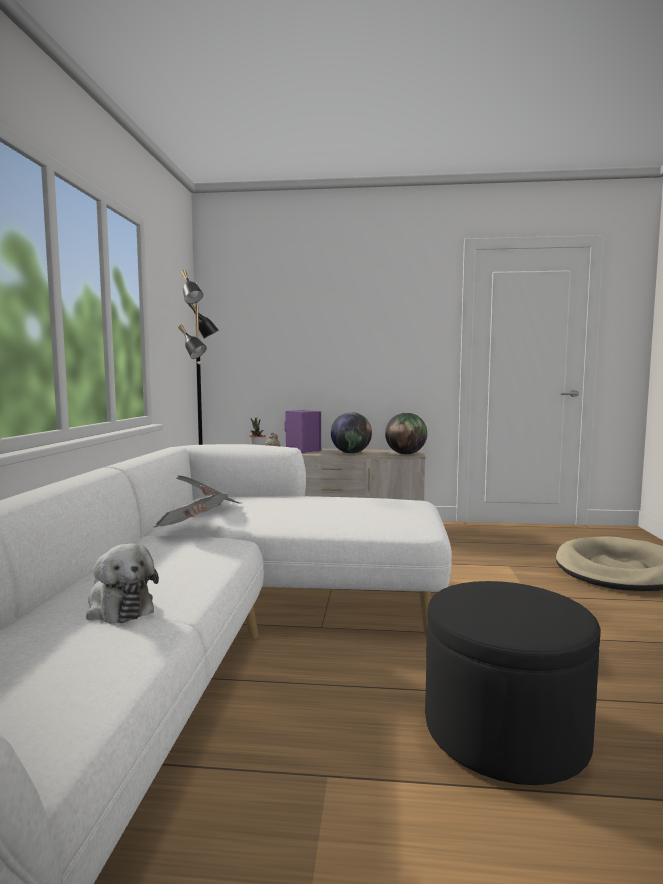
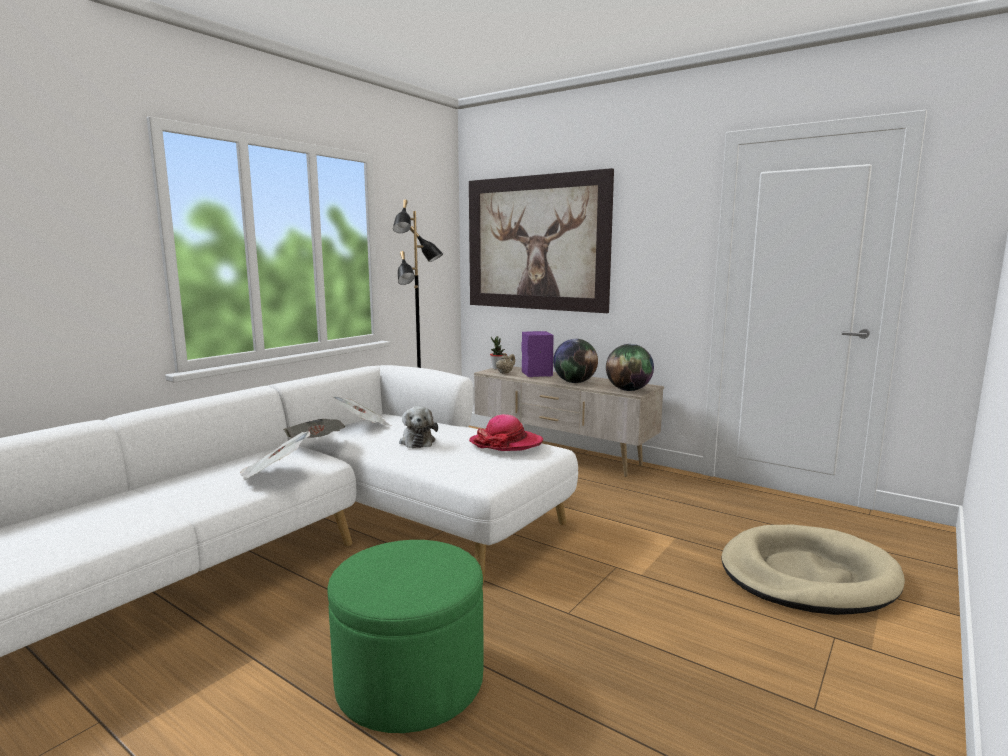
camera: 30 degrees right, 5 degrees up
(118, 607) = (166, 498): plush toy -> plush toy (417, 441)
(205, 559) = (274, 473): none -> newspaper
(288, 327) = (536, 243): none -> picture
(382, 501) = (506, 443): none -> hat
(505, 731) = (410, 681): black ottoman -> green ottoman

